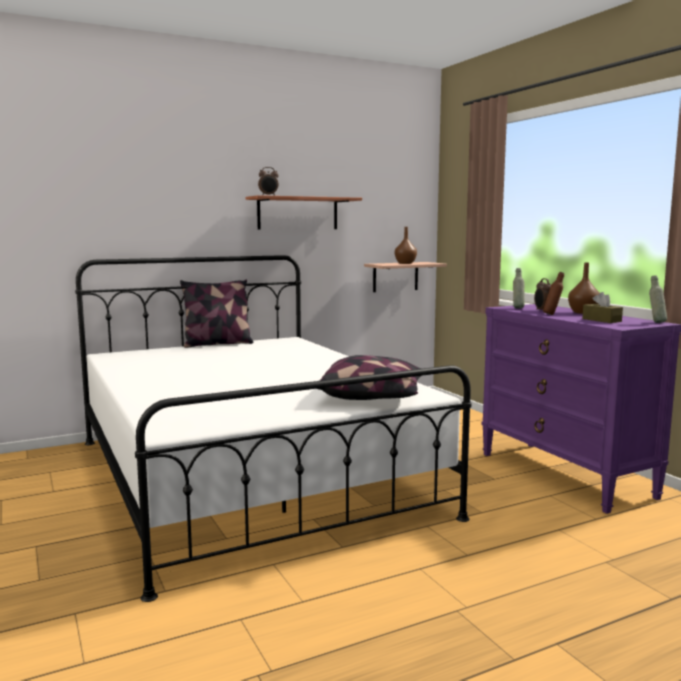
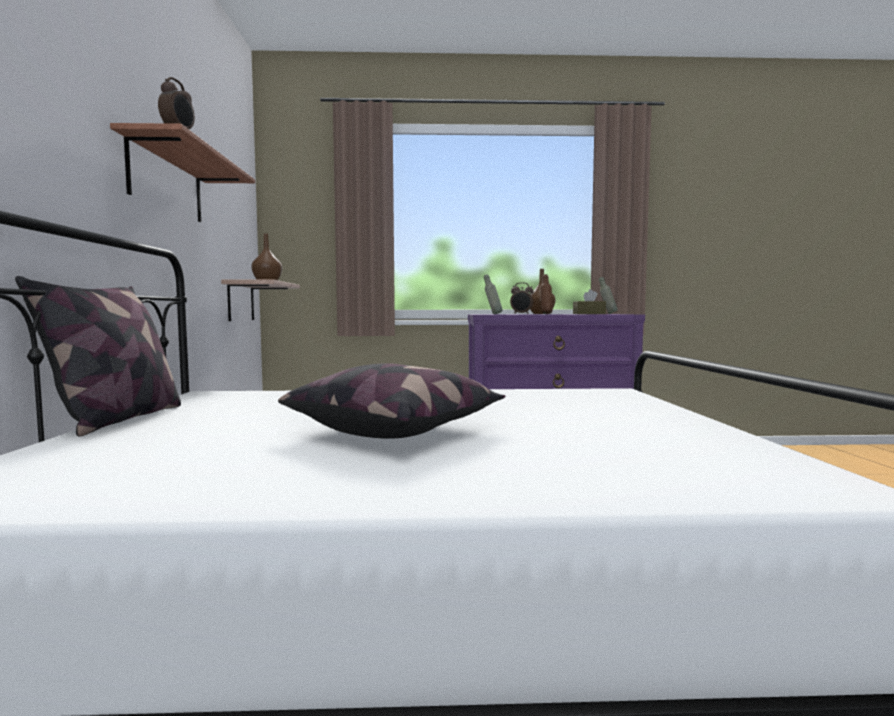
camera: 65 degrees left, 5 degrees down
(373, 396) = (616, 401): pillow -> pillow (396, 429)

